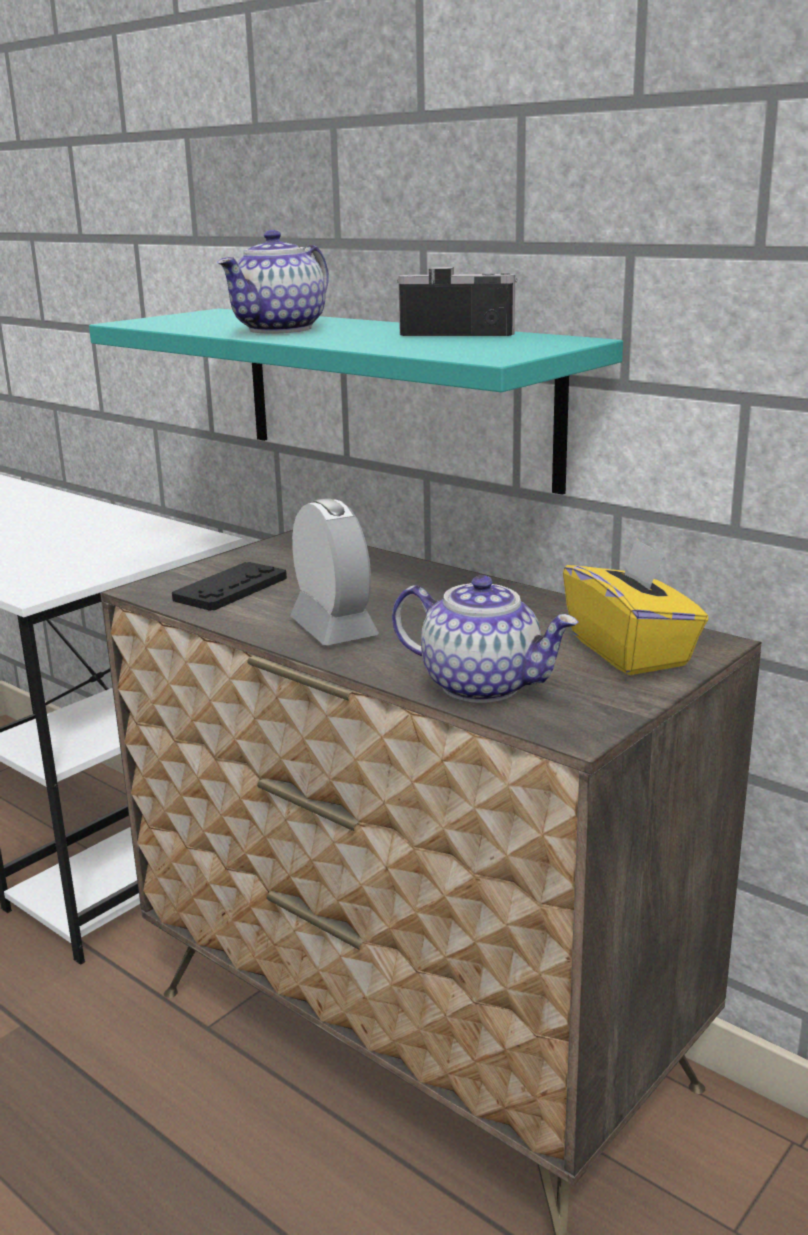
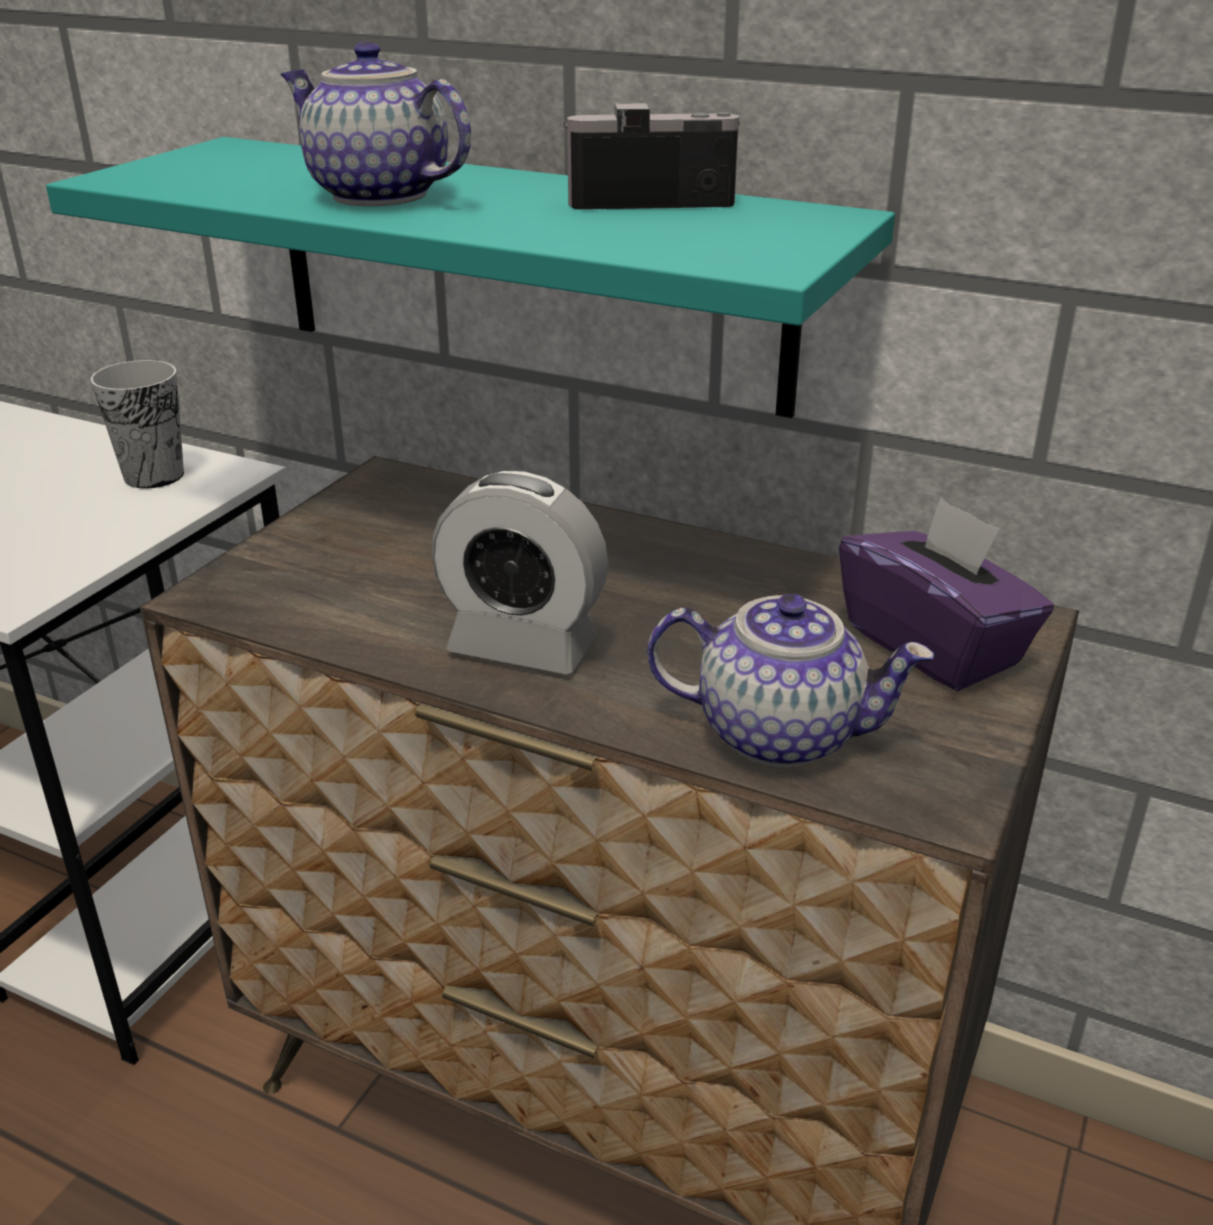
camera: 15 degrees left, 10 degrees up
(154, 537) = (154, 476): none -> cup
(231, 589) = (336, 582): black game controller -> none
(281, 329) = (376, 196): teapot -> teapot turned 105 degrees clockwise
(333, 628) = (522, 646): alarm clock -> alarm clock turned 150 degrees clockwise
(630, 651) = (934, 645): yellow tissue box -> purple tissue box

